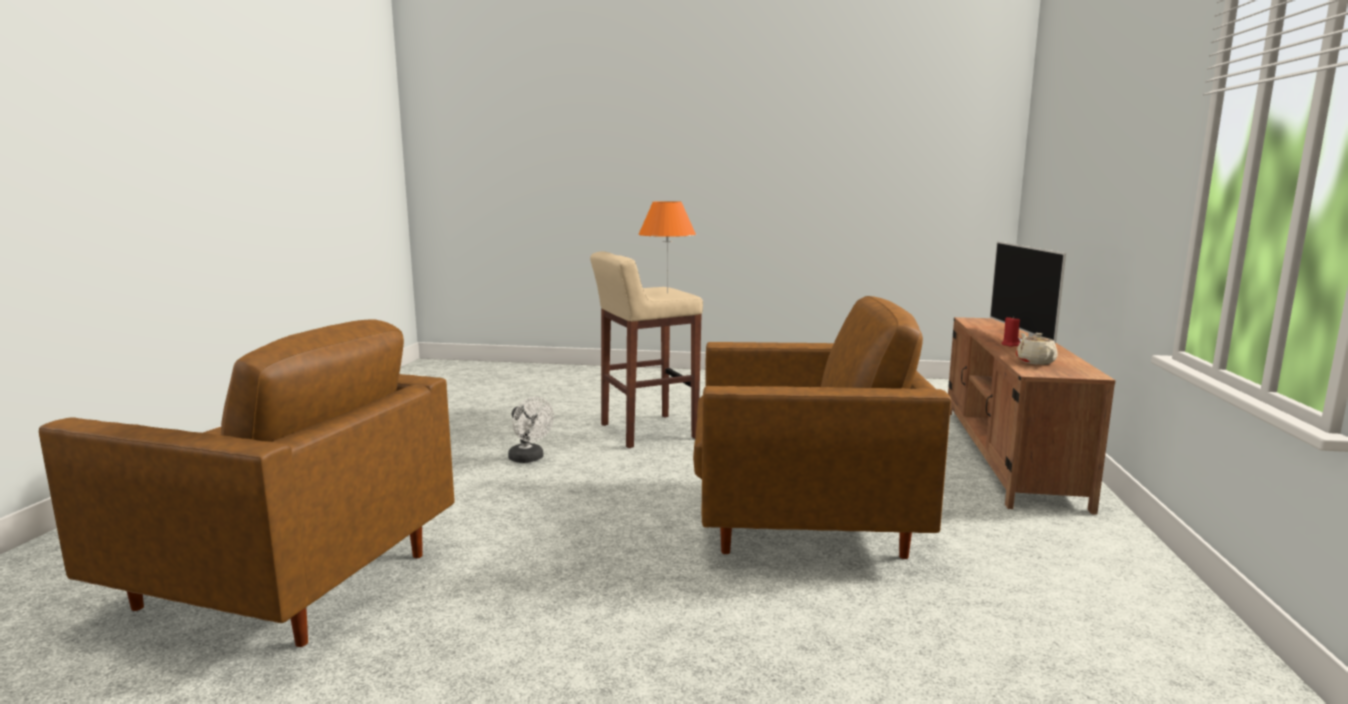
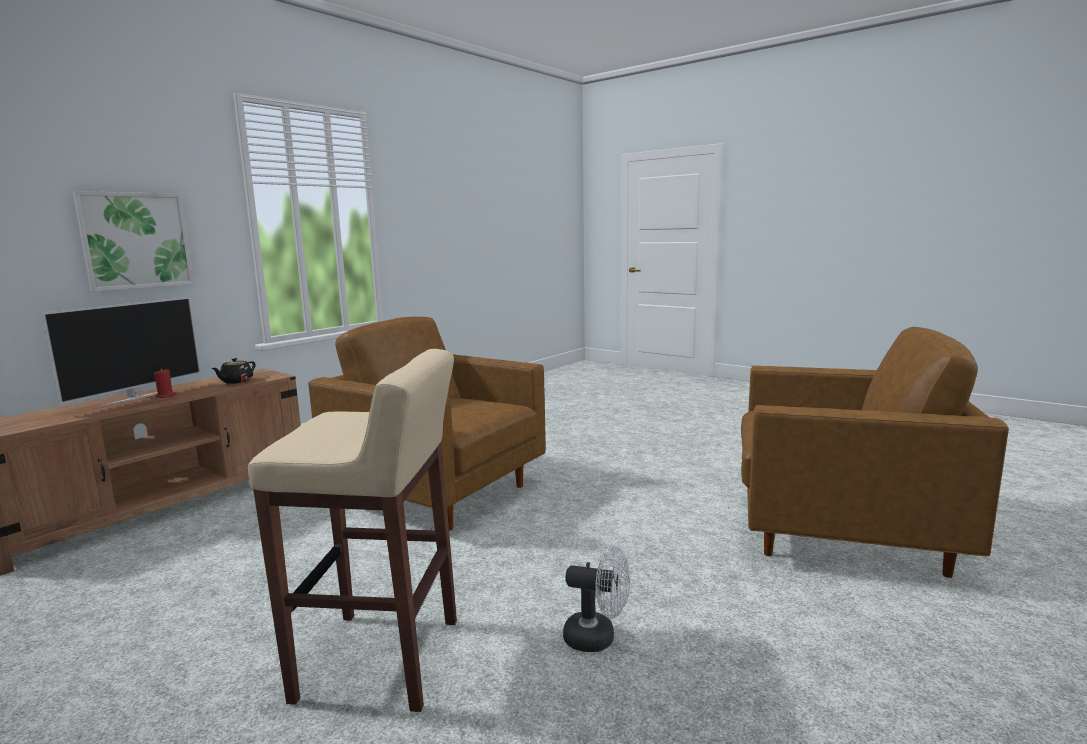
camera: 150 degrees left, 0 degrees up
(283, 580) = (840, 532): brown armchair -> brown armchair turned 150 degrees clockwise
(529, 459) = (598, 638): white fan -> white fan turned 120 degrees clockwise
(667, 293) = (341, 423): orange table lamp -> none
(1035, 361) = (236, 381): beige teapot -> black teapot
(1128, 185) = (136, 240): none -> picture

